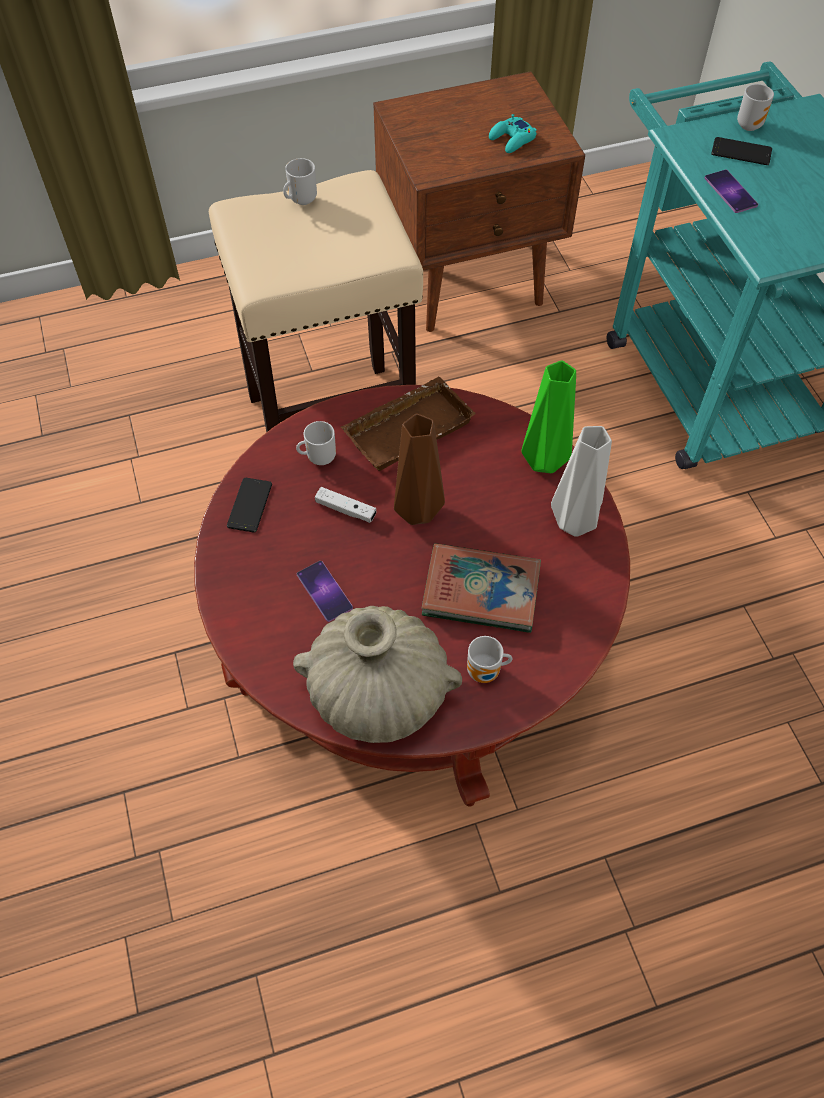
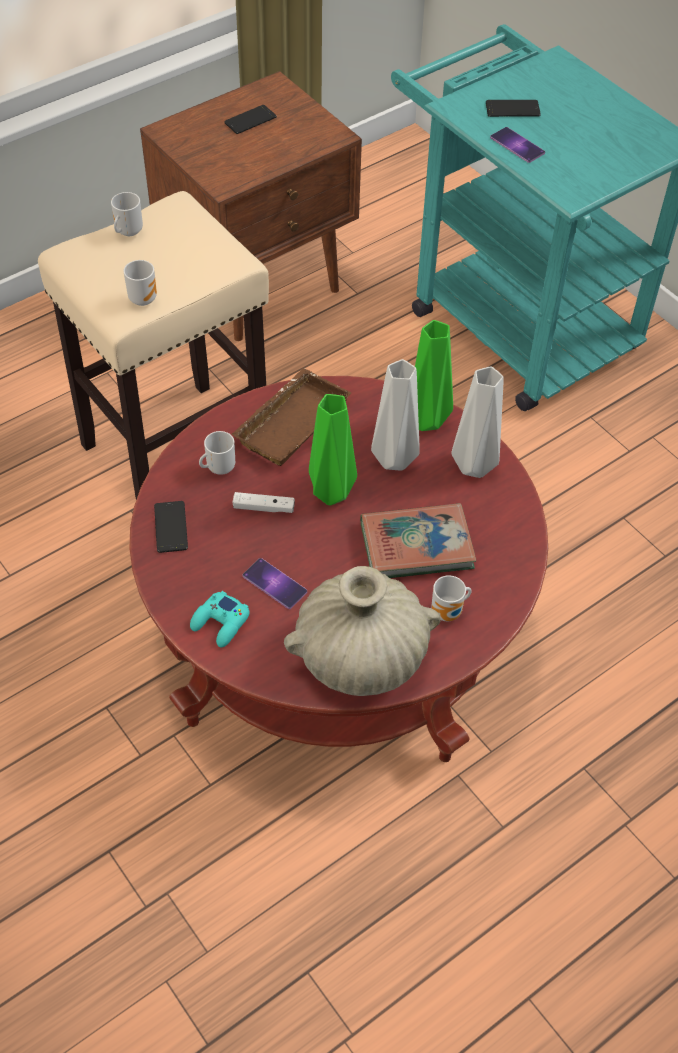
camera: 20 degrees left, 5 degrees down
(419, 510) = (331, 491): brown vase -> green vase
(482, 115) = (250, 120): none -> phone
(492, 494) = (392, 460): none -> grey vase
(512, 140) = (288, 138): turquoise game controller -> turquoise game controller (220, 623)
(749, 124) = (509, 84): mug -> mug (143, 298)

